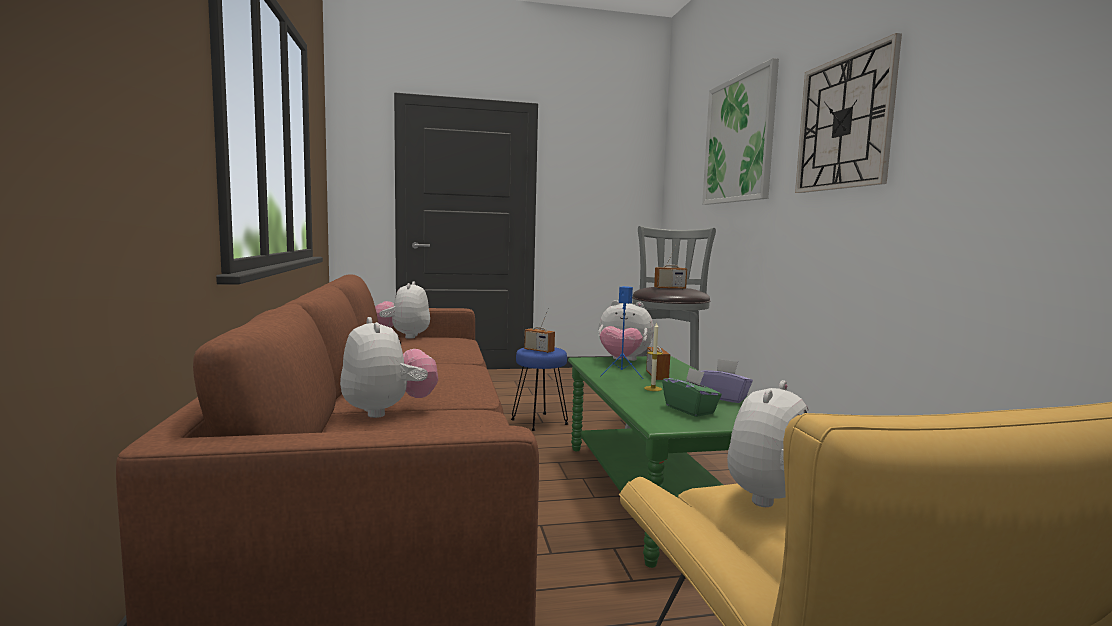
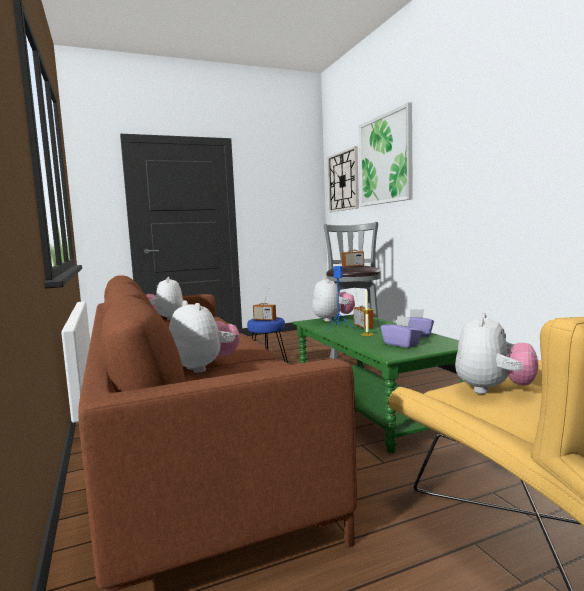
camera: 10 degrees left, 0 degrees up
(623, 361) = (332, 319): plush toy -> plush toy turned 105 degrees counterclockwise
(690, 410) = (401, 344): green tissue box -> purple tissue box
(844, 123) = (465, 145): wall clock -> wall clock (343, 181)

